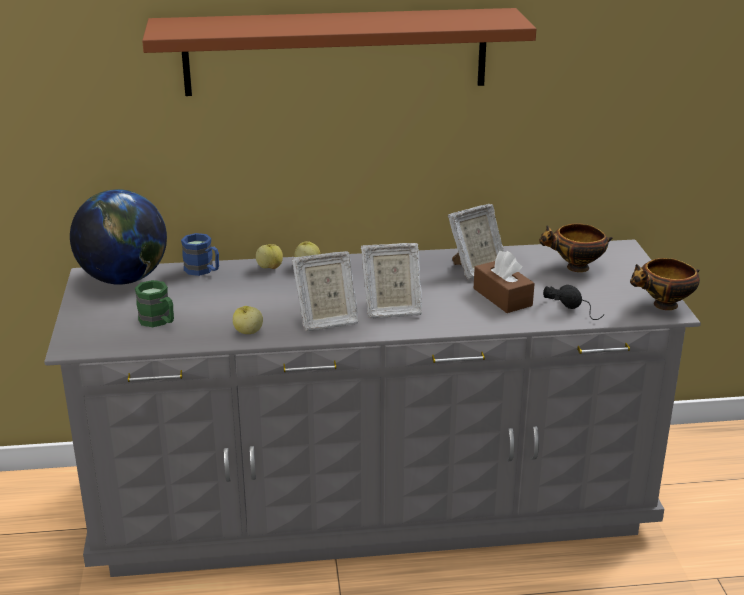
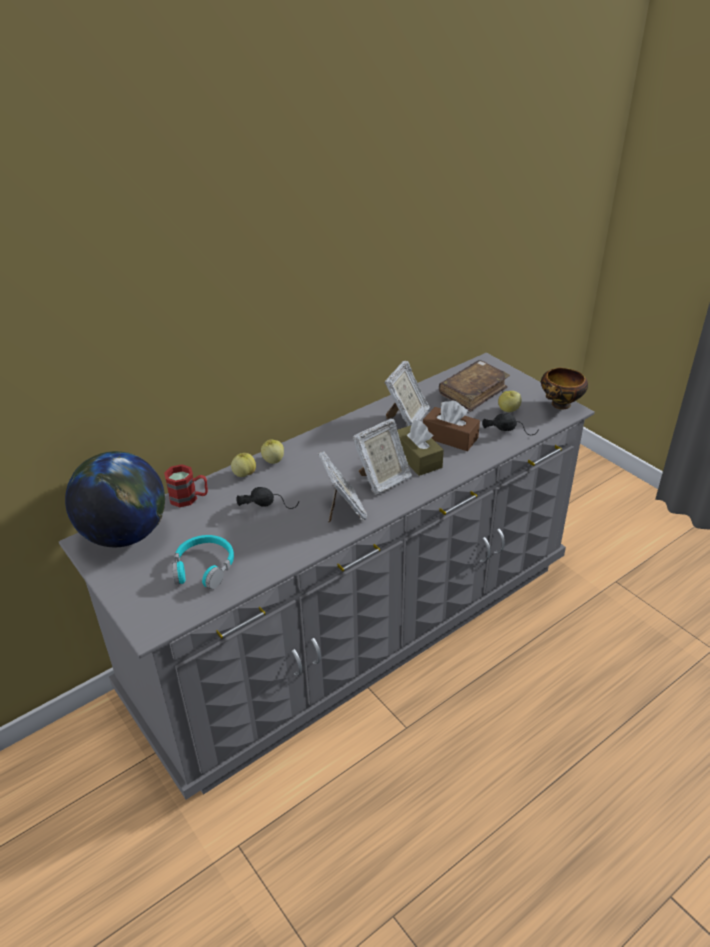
camera: 30 degrees left, 10 degrees up
(159, 321) = (204, 567): green mug -> turquoise headphones
(203, 270) = (189, 498): blue mug -> red mug
(248, 332) = (292, 547): apple -> apple (508, 410)
(263, 295) = (267, 505): none -> black headphones
(326, 321) = (343, 510): picture frame -> picture frame turned 60 degrees counterclockwise
(336, 52) = (268, 264): brown shelf -> none
(447, 303) = (417, 458): none -> brown tissue box
(575, 268) = (473, 392): bowl -> brown book

